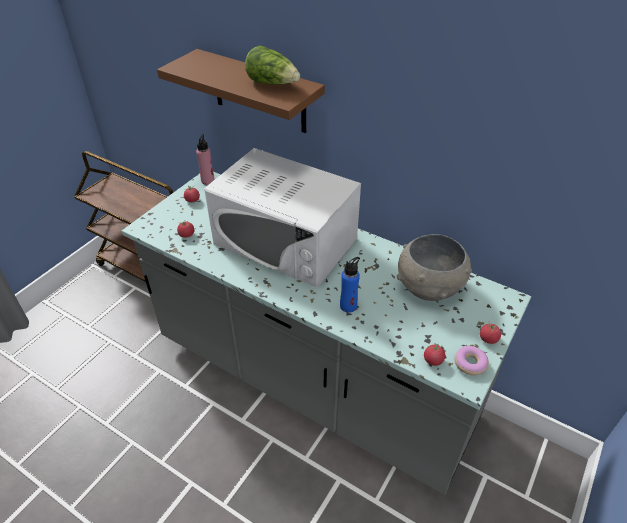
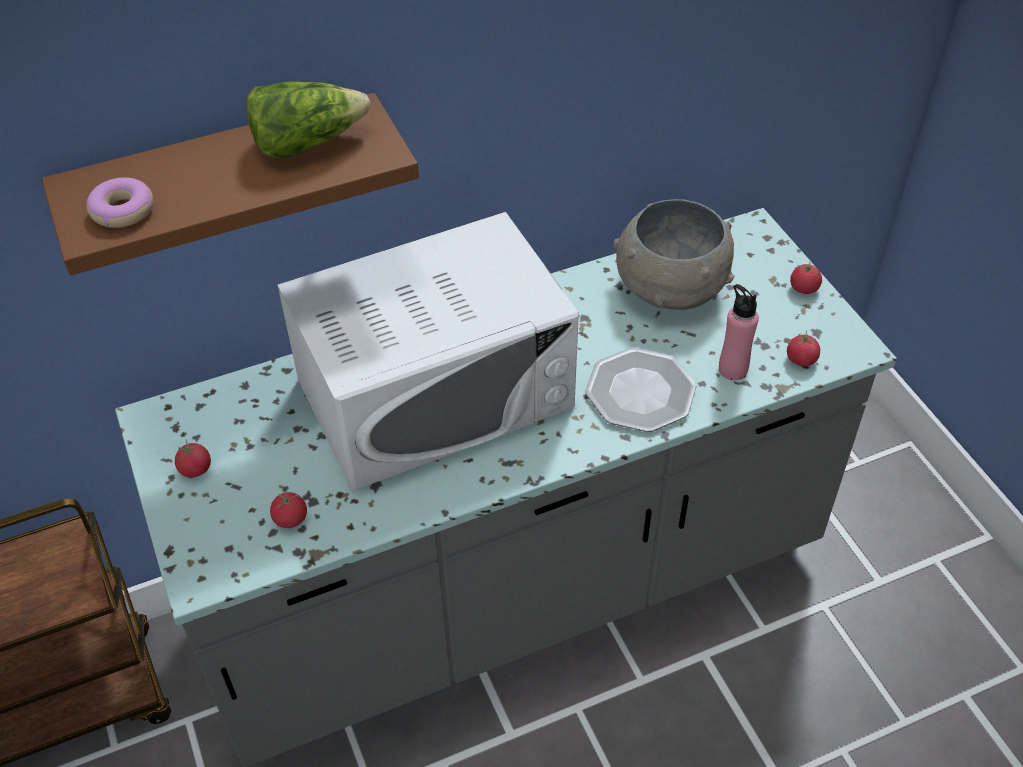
camera: 55 degrees left, 5 degrees up
(208, 180) = (158, 421): pink bottle -> pink bottle (732, 369)
(348, 306) = (640, 391): blue bottle -> plate
(470, 363) = (830, 328): donut -> donut (122, 210)

